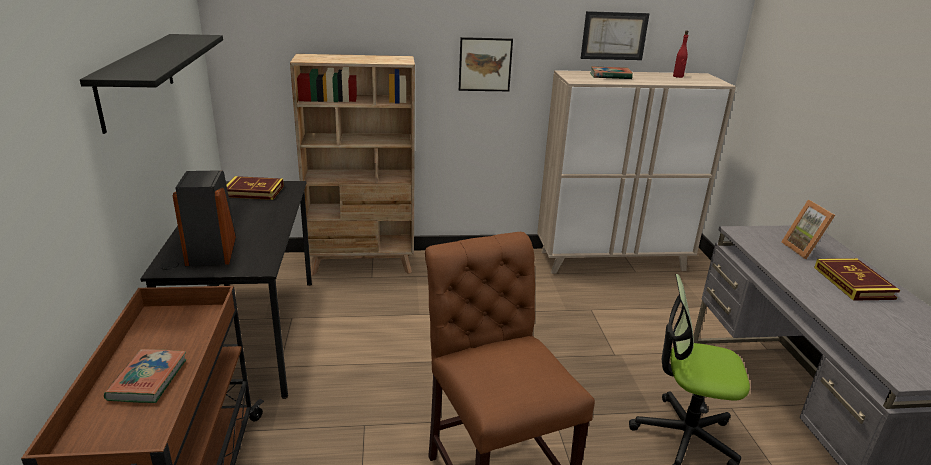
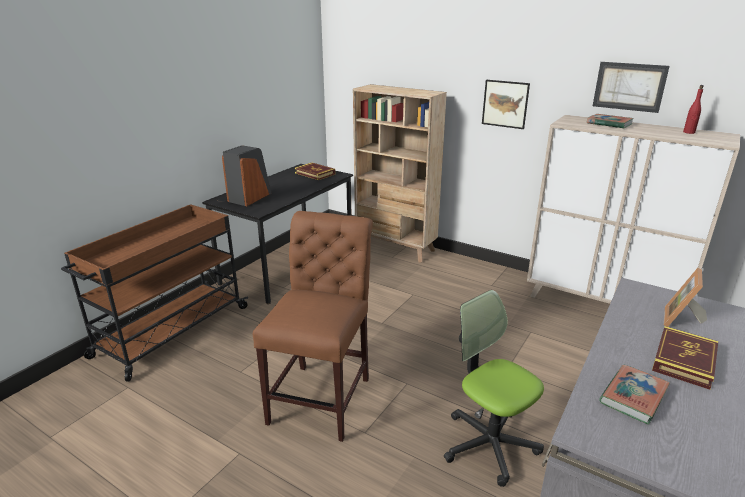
camera: 40 degrees right, 0 degrees up
(137, 79) = (231, 87): black shelf -> none
(148, 379) = (150, 246): book -> book (633, 397)

